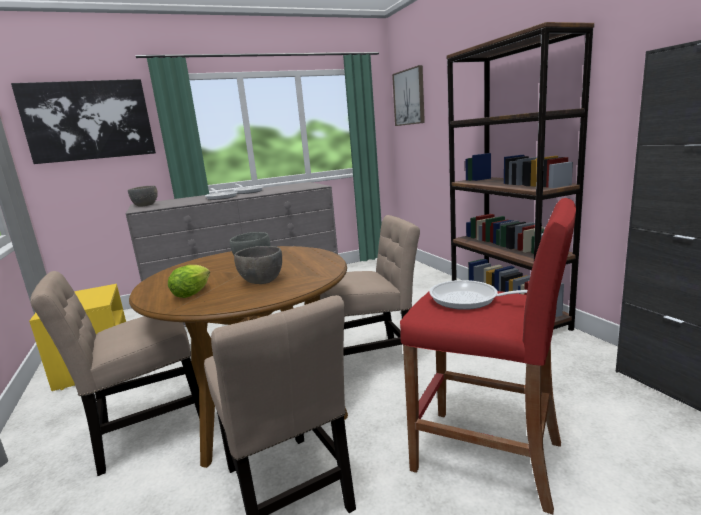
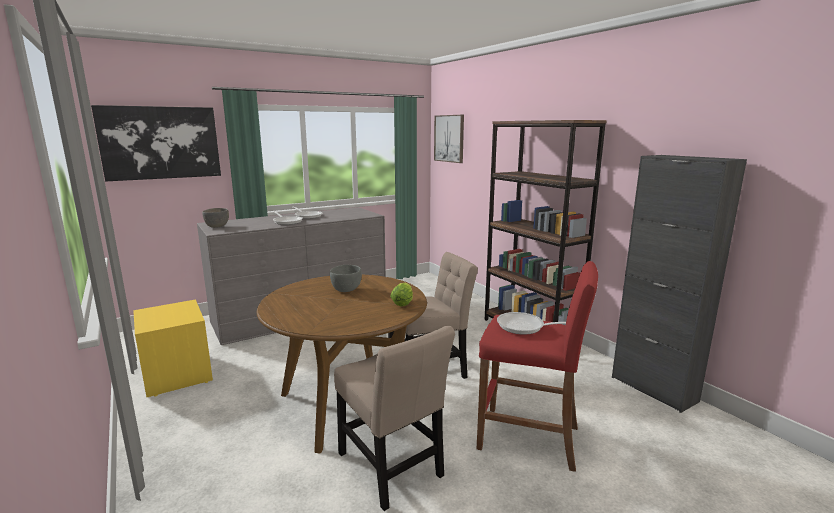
camera: 10 degrees left, 0 degrees up
(147, 434) = (257, 431): beige chair -> none
(194, 293) = (315, 317): lettuce -> lettuce (403, 302)
(261, 281) = (365, 308): grey bowl -> none

